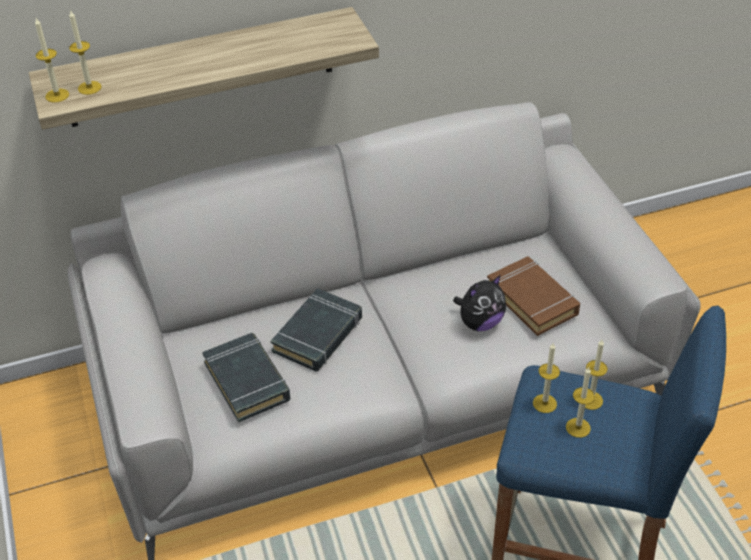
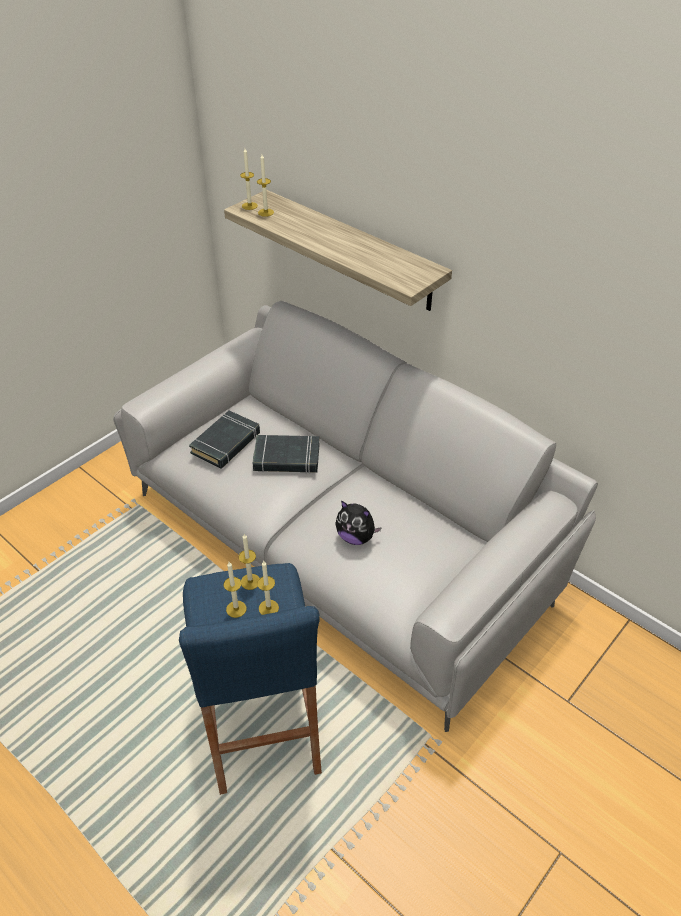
camera: 60 degrees right, 0 degrees up
(532, 300) = (401, 559): brown book -> none

